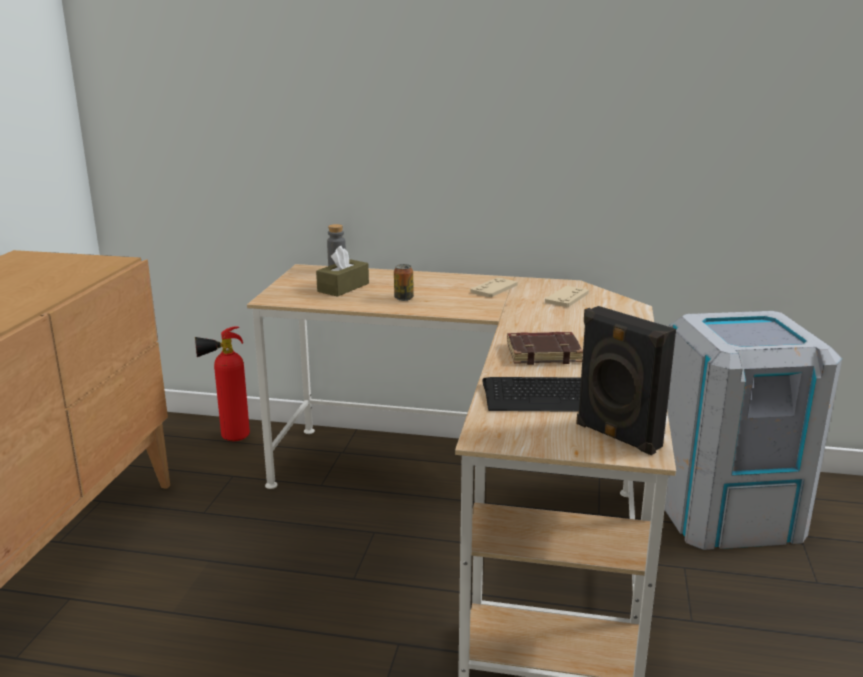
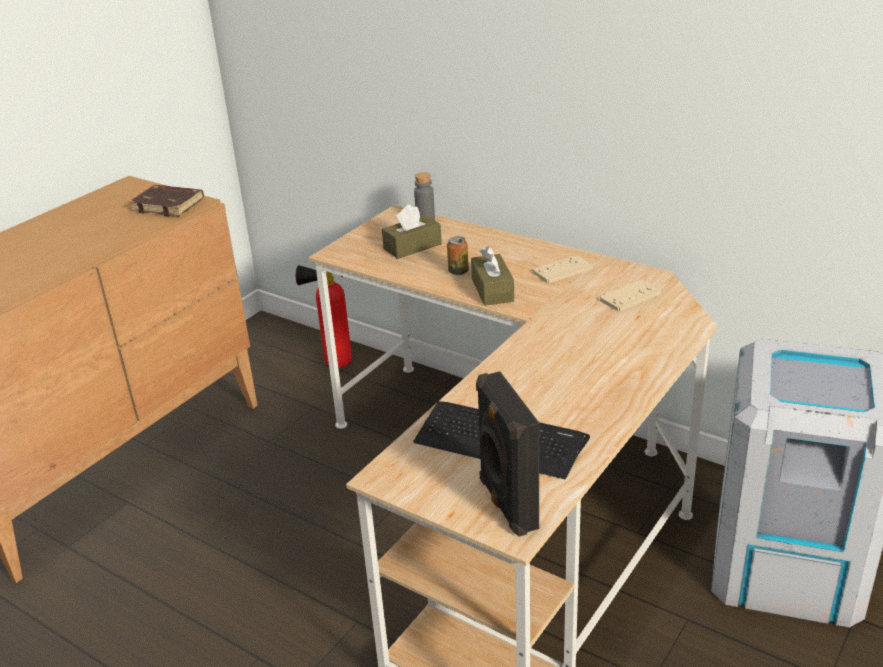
camera: 25 degrees right, 10 degrees up
(447, 306) = (492, 290): none -> brown tissue box
(544, 353) = (533, 376): brown book -> brown book (169, 205)

